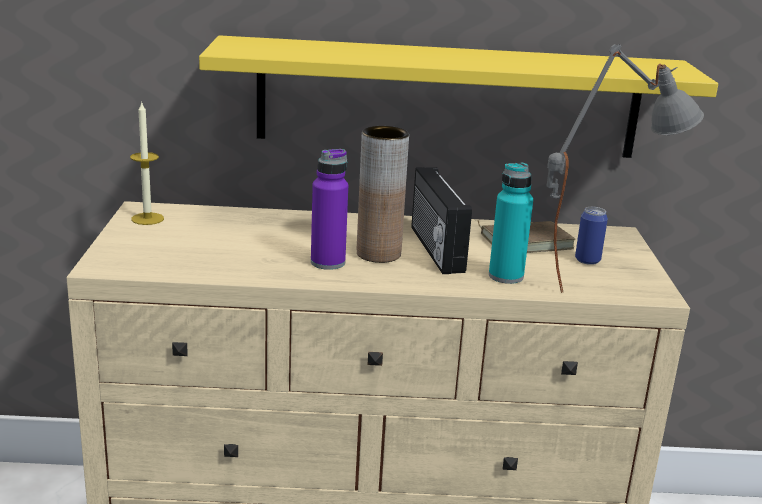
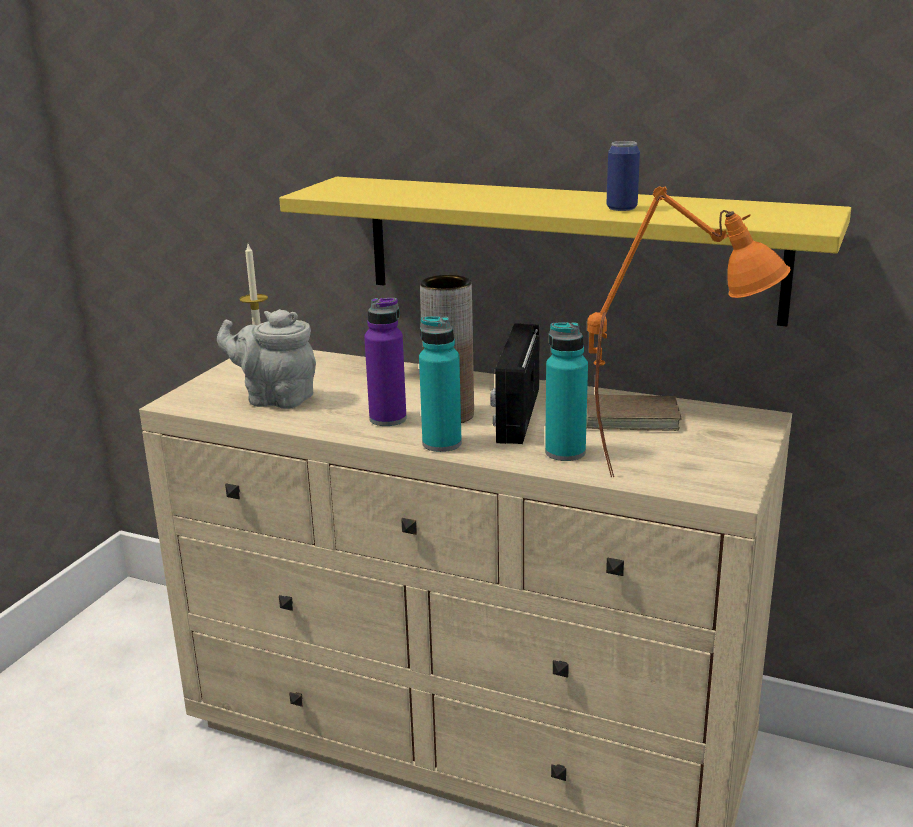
camera: 25 degrees right, 0 degrees up
(201, 254) = (275, 399): none -> grey teapot
(398, 280) = (442, 444): none -> turquoise bottle
(587, 260) = (684, 445): can -> can (621, 208)
(600, 280) = (675, 469): grey table lamp -> orange table lamp

